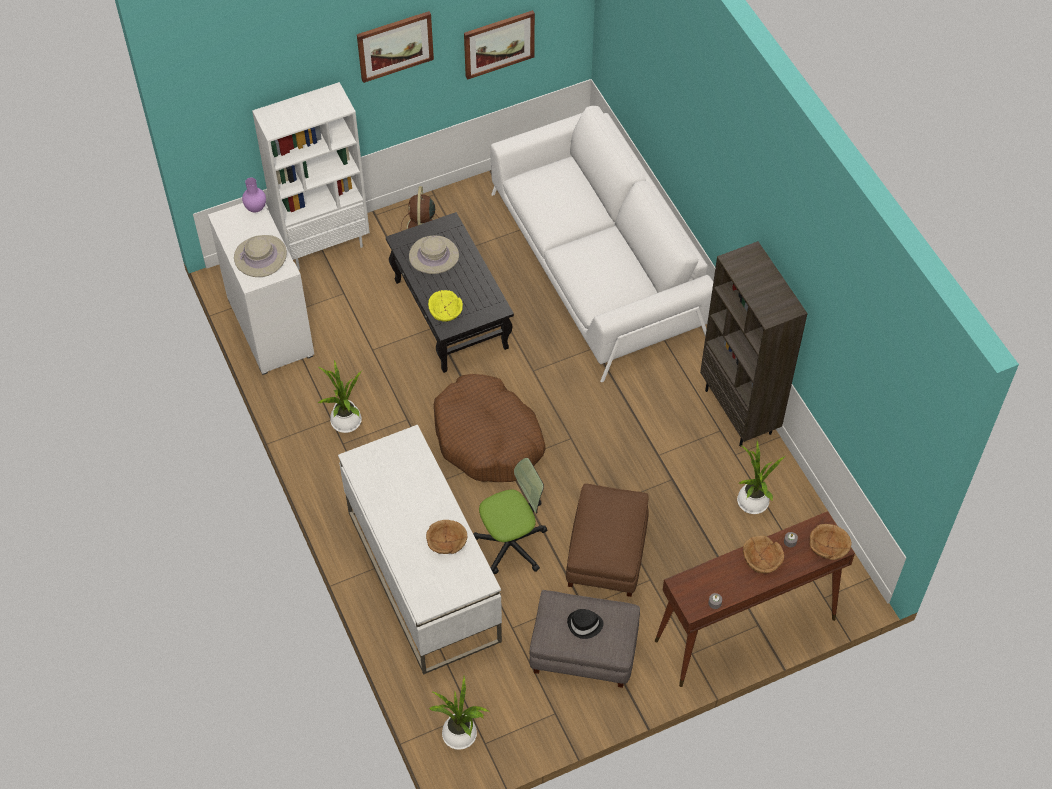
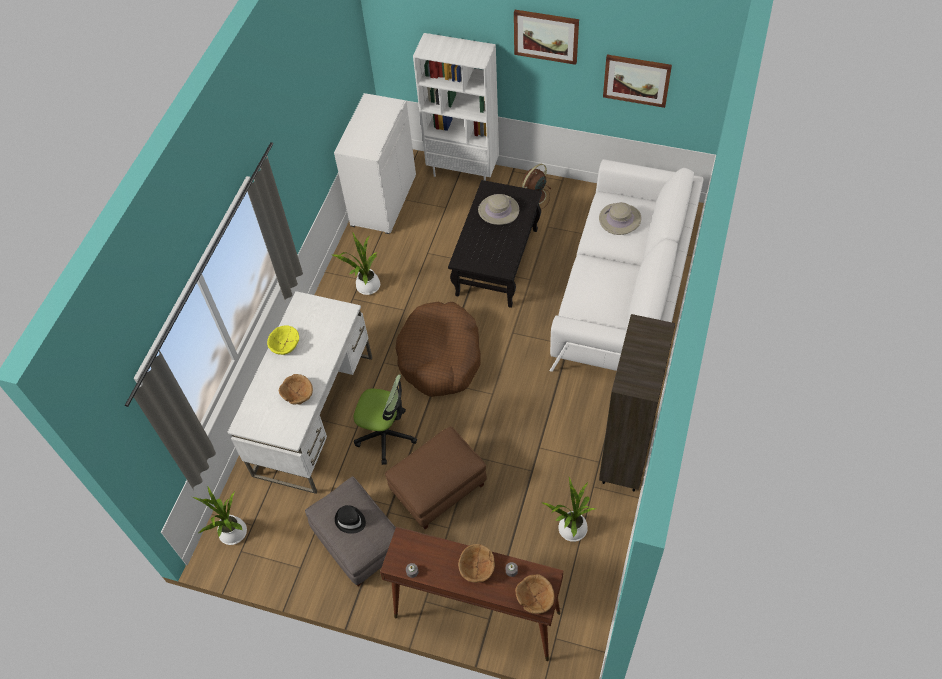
camera: 45 degrees right, 0 degrees up
(255, 208) = (394, 105): purple vase -> none
(260, 256) = (366, 136): beige hat -> beige hat (620, 219)
(445, 311) = (469, 250): yellow bowl -> yellow bowl (285, 345)

